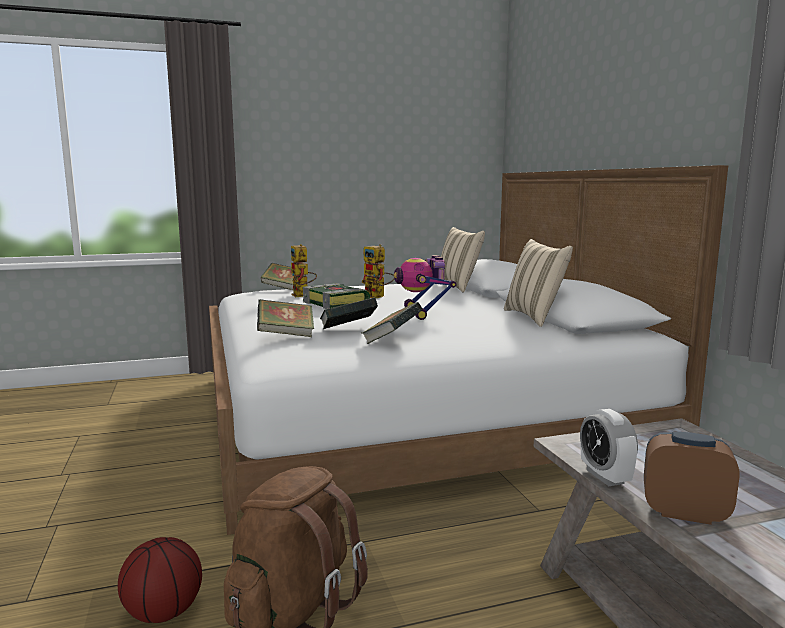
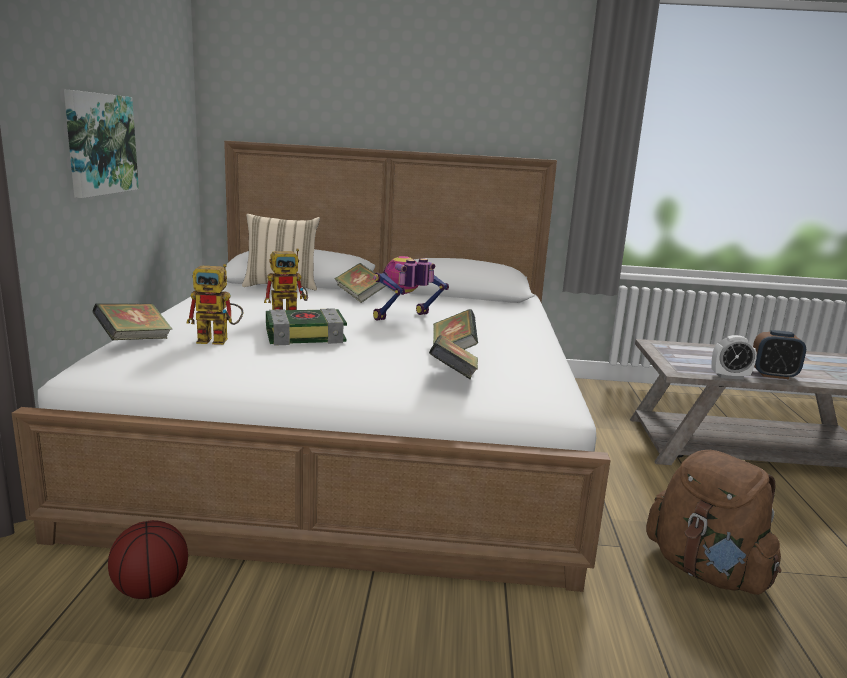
camera: 70 degrees left, 5 degrees up
(163, 613) = (717, 646): basketball -> basketball (150, 590)
(355, 176) = (100, 144): none -> picture
(392, 340) = (507, 346): book -> book (359, 297)
(422, 313) = (405, 319): toy robot -> toy robot turned 135 degrees clockwise
(535, 317) = (458, 298): beige pillow -> none
(684, 513) = (773, 375): alarm clock -> alarm clock turned 120 degrees counterclockwise

